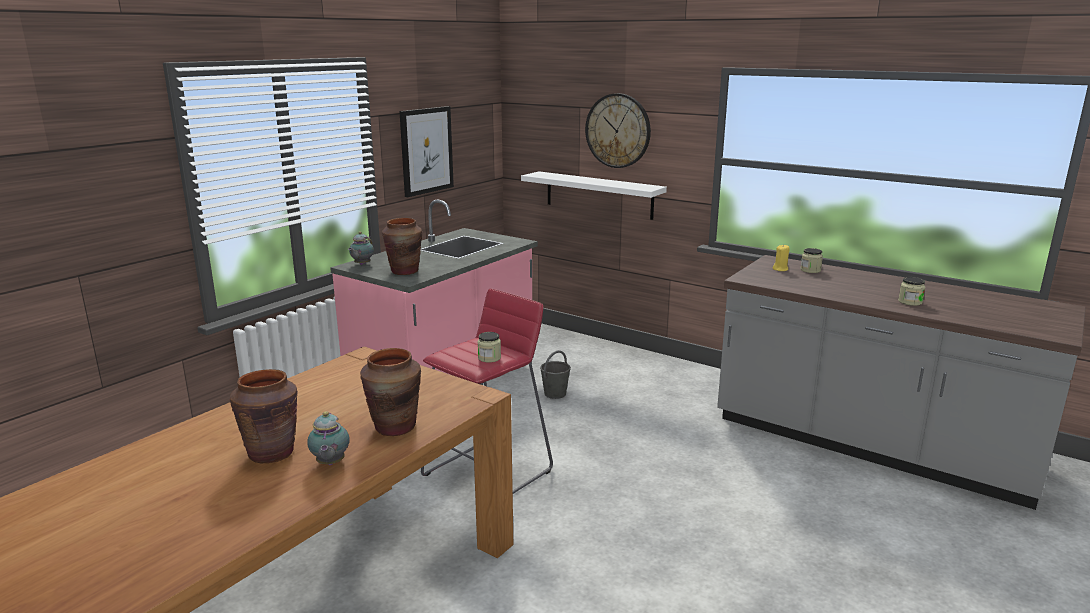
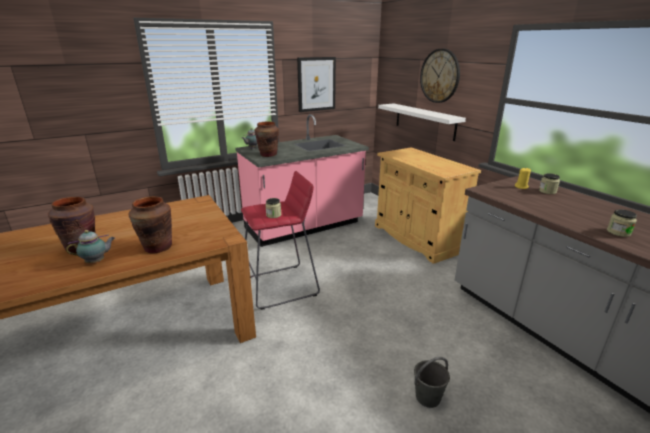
camera: 25 degrees right, 5 degrees up
(330, 463) = (97, 262): teapot -> teapot turned 135 degrees counterclockwise
(555, 394) = (360, 246): grey bucket -> grey bucket (428, 397)
(623, 368) = (417, 238): none -> beige cabinet

